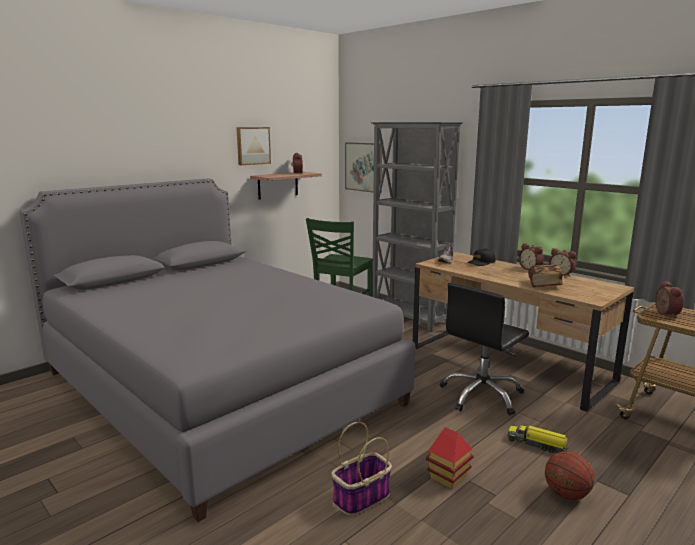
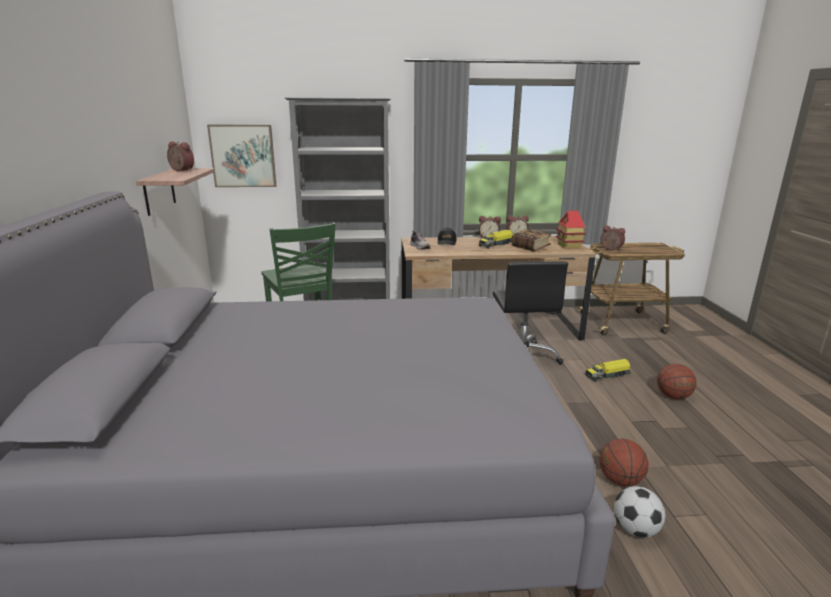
camera: 50 degrees left, 5 degrees up
(252, 145) = (131, 133): picture -> none
(301, 523) = (635, 530): none -> football
(361, 498) = (620, 480): basket -> basketball
(448, 477) = (621, 427): toy house -> toy house (569, 246)
(519, 274) = (496, 244): none -> toy truck

